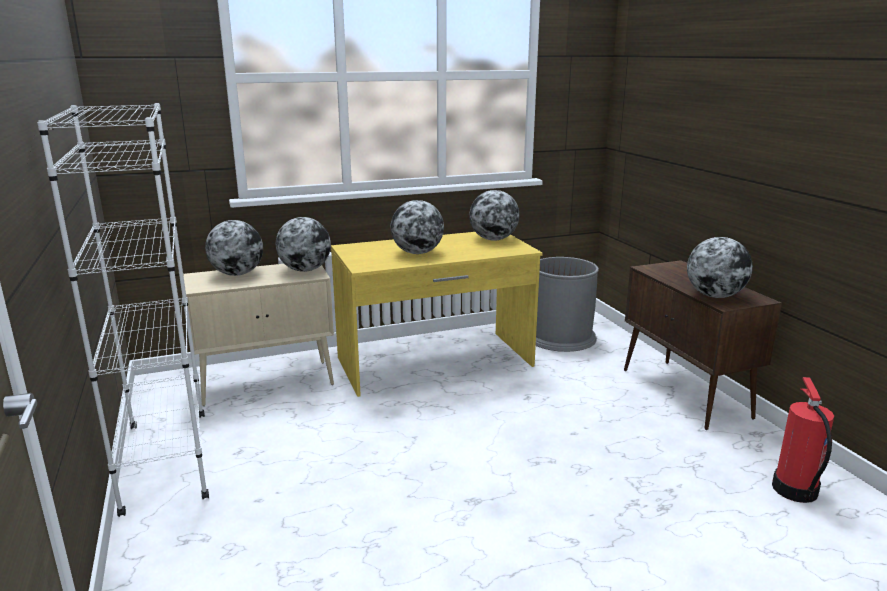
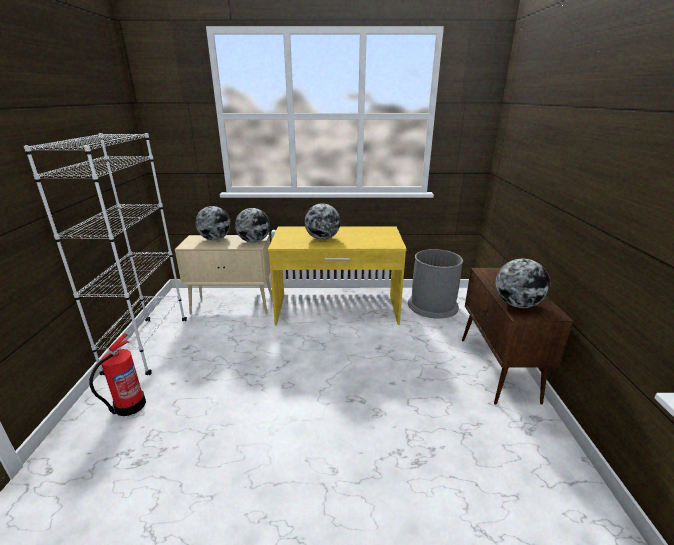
camera: 20 degrees right, 5 degrees up
(493, 239) = (382, 234): globe -> none
(795, 490) = (537, 479): fire extinguisher -> fire extinguisher (129, 406)

